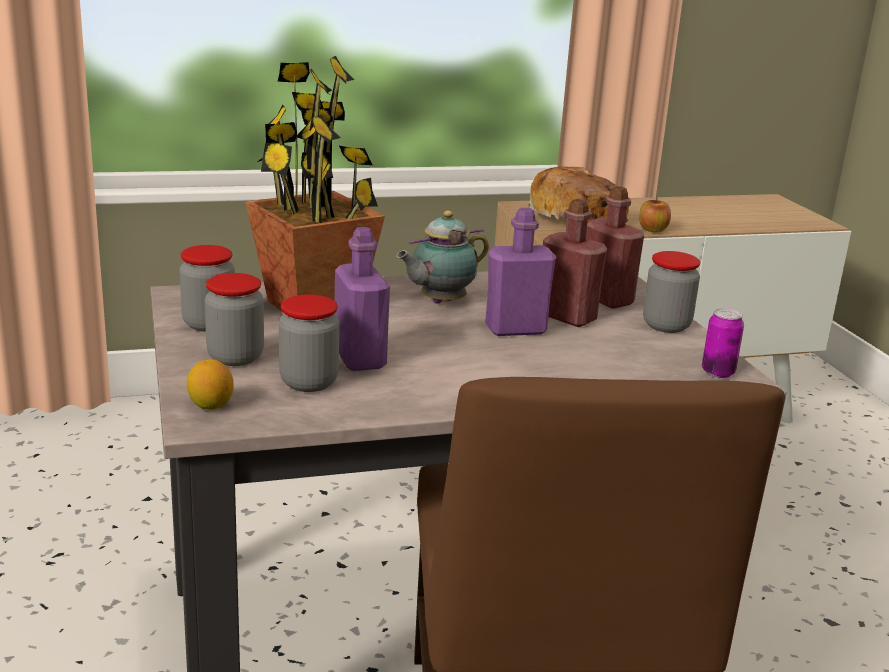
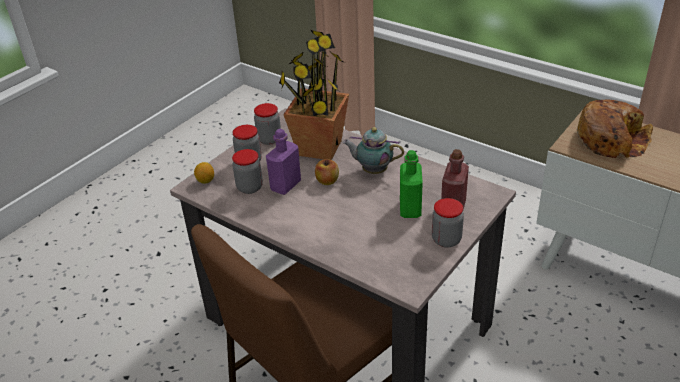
camera: 55 degrees right, 15 degrees up
(515, 329) = (373, 203): purple bottle -> none
(567, 317) = (410, 209): red bottle -> green bottle
(653, 230) = (641, 170): apple -> apple (327, 181)
(718, 372) = (408, 278): can -> none

